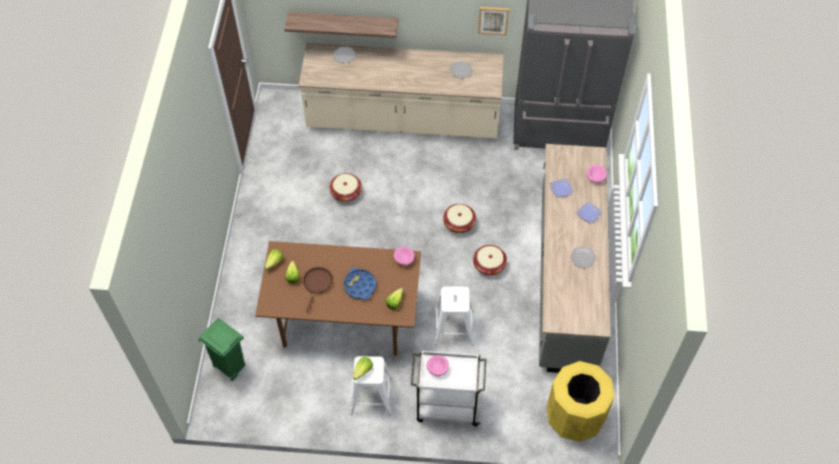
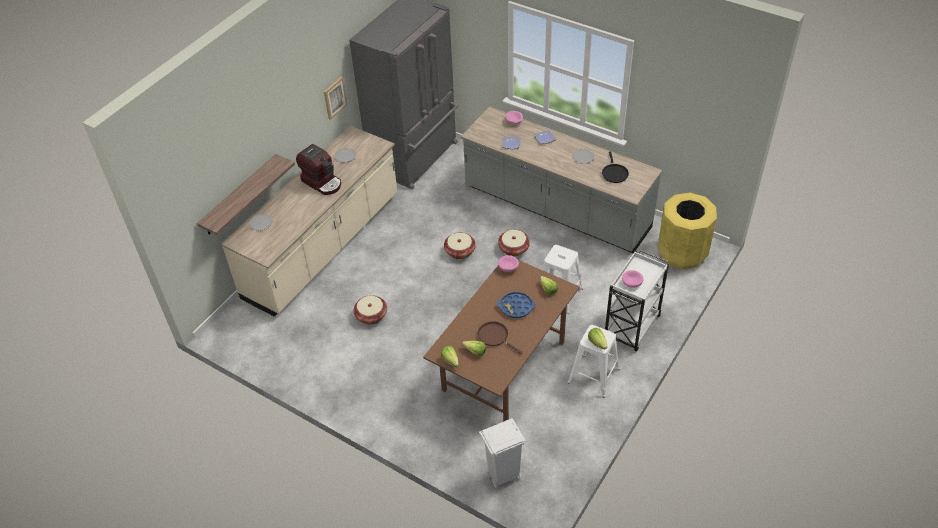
camera: 60 degrees left, 10 degrees down
(230, 366) = (502, 475): green trash can -> white trash can
(417, 71) = (322, 182): none -> coffee machine
(576, 295) = (614, 173): none -> black frying pan

